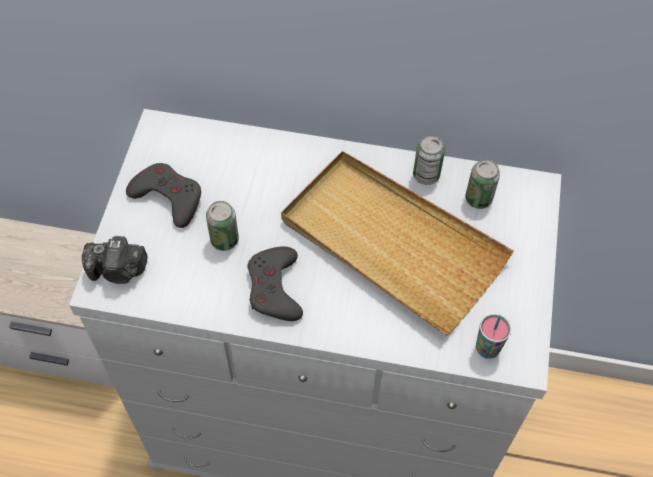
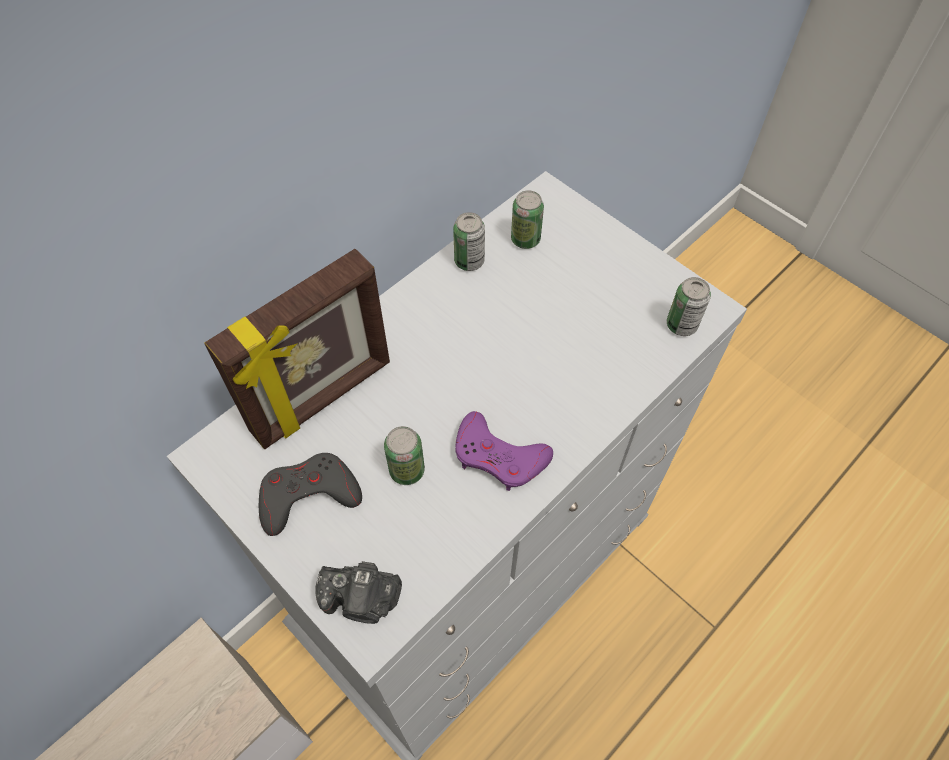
camera: 55 degrees left, 0 degrees up
(118, 270) = (362, 600): camera -> camera turned 60 degrees clockwise
(243, 161) = (323, 398): none -> picture frame
(275, 288) = (499, 456): grey game controller -> purple game controller
(391, 243) = (521, 331): beige tray -> none
(487, 349) = (681, 325): cup -> can

